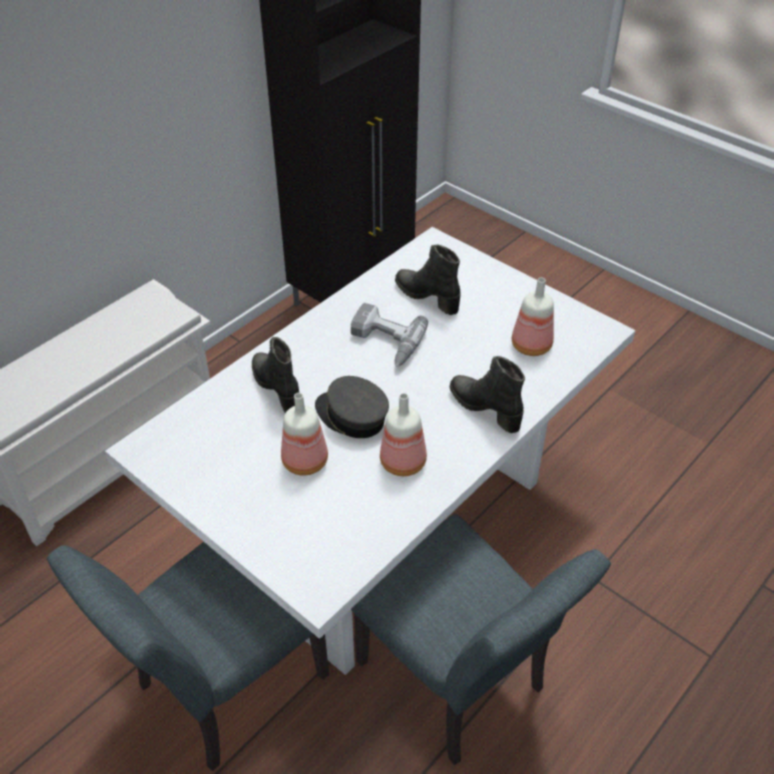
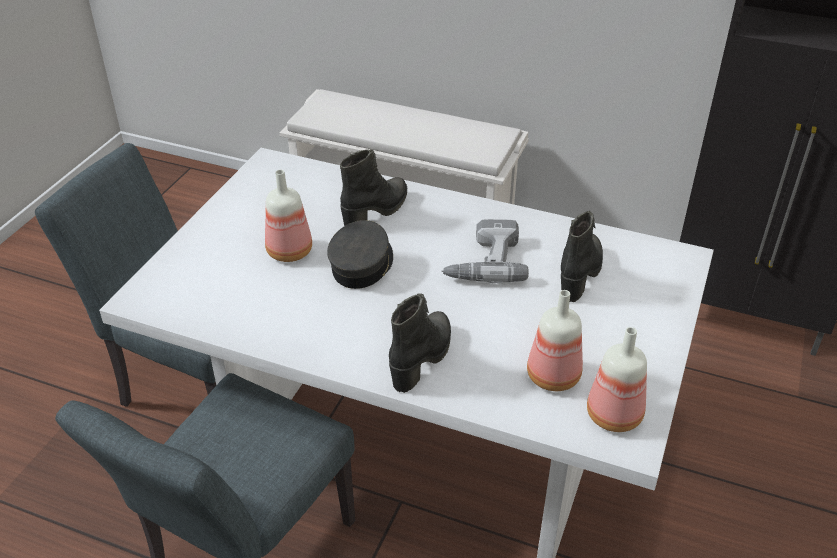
camera: 70 degrees right, 5 degrees down
(404, 462) = (315, 315): bottle -> bottle (615, 416)

